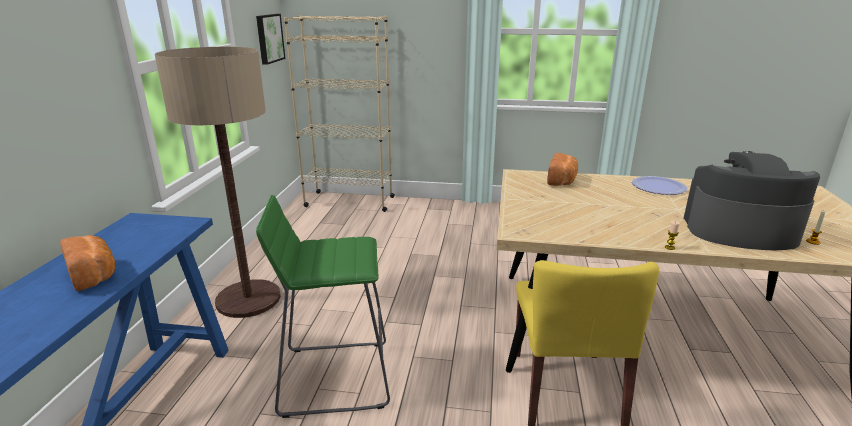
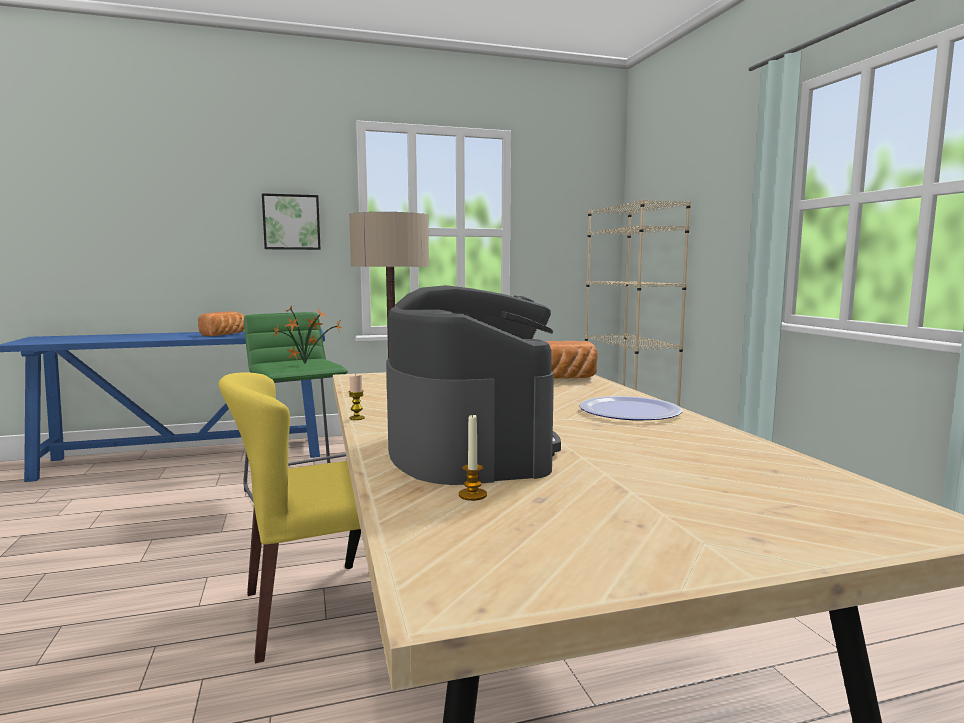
camera: 65 degrees right, 15 degrees down
(269, 38) = (580, 233): picture -> picture (291, 222)
(344, 250) = (306, 364): none -> potted plant

